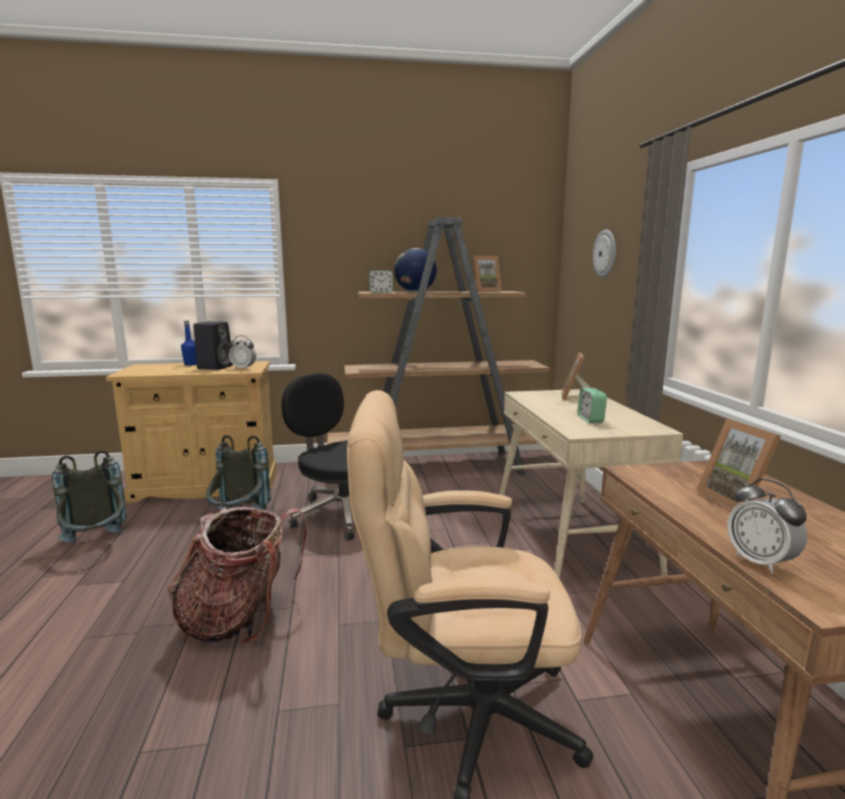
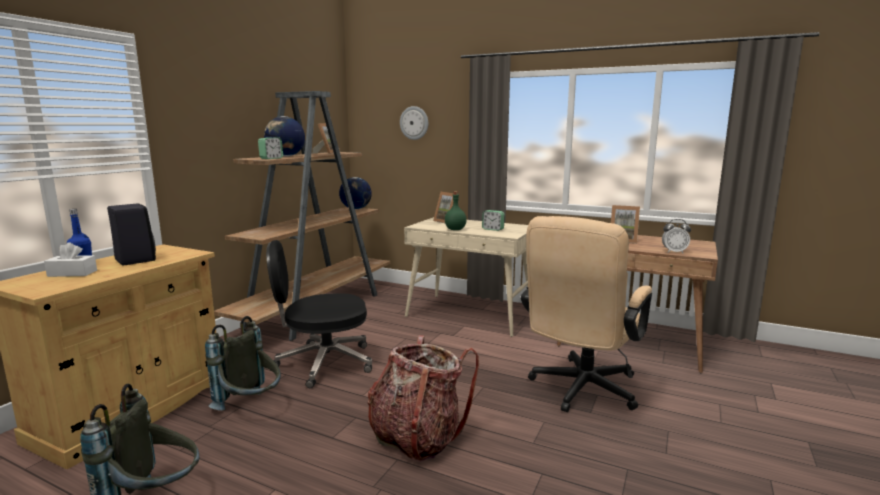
camera: 55 degrees left, 0 degrees up
(169, 367) = (72, 273): none -> white tissue box
(243, 368) = (177, 254): alarm clock -> none
(529, 363) = (356, 209): none -> globe
(543, 407) = (455, 229): none -> green bottle

